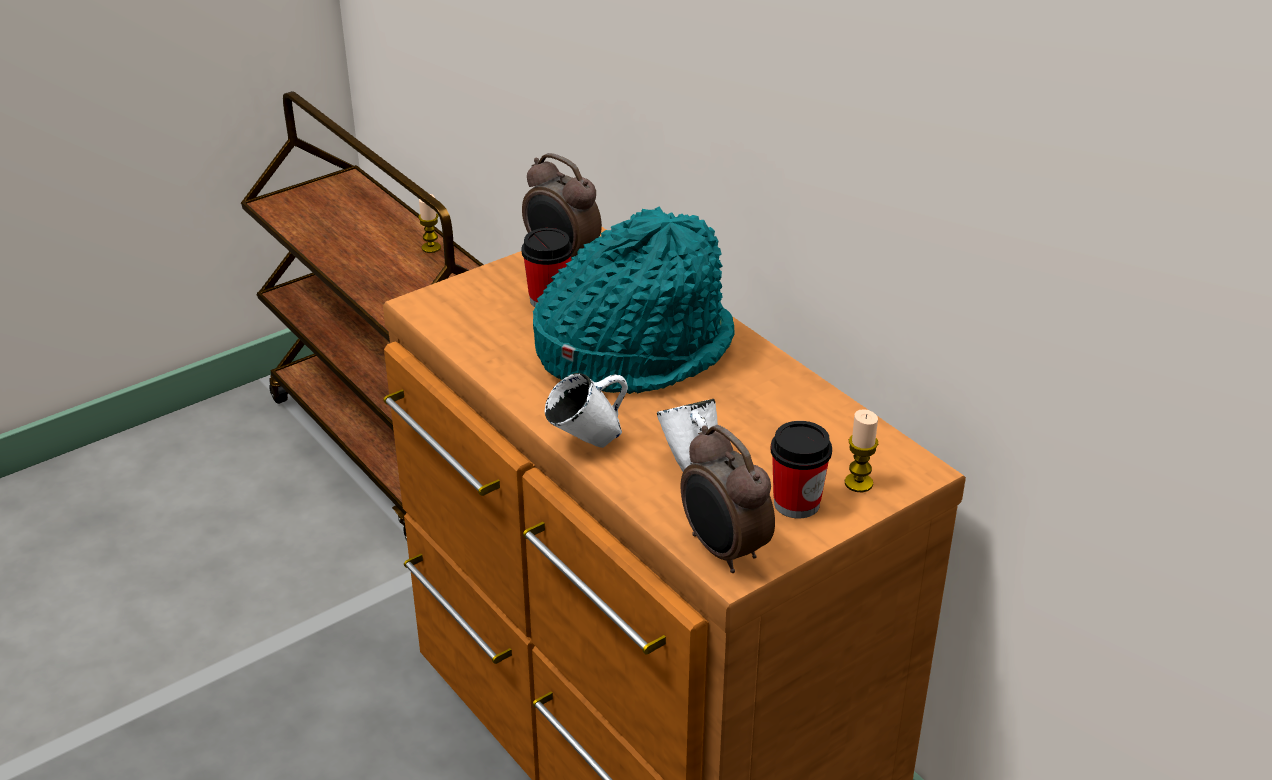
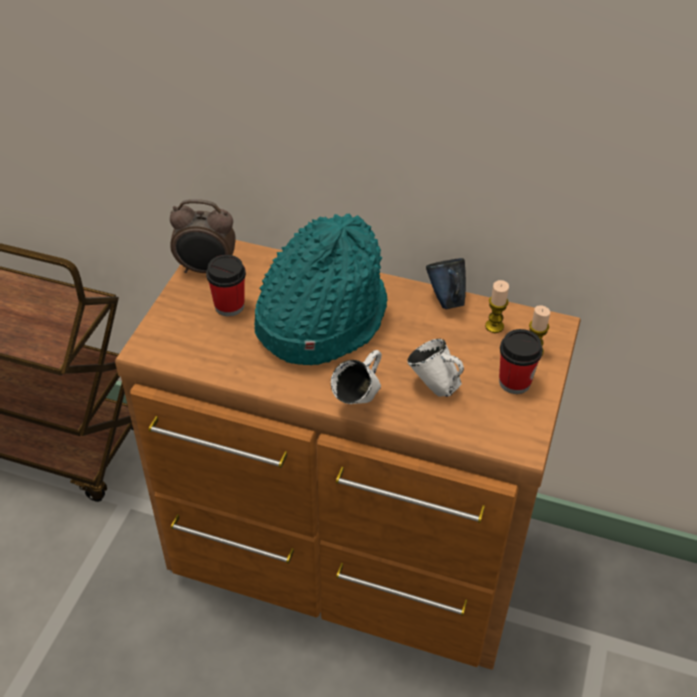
camera: 35 degrees left, 10 degrees up
(431, 248) = (26, 288): candle -> candle (494, 326)
(723, 551) = (506, 436): alarm clock -> none
(804, 390) = (446, 301): none -> blue mug

